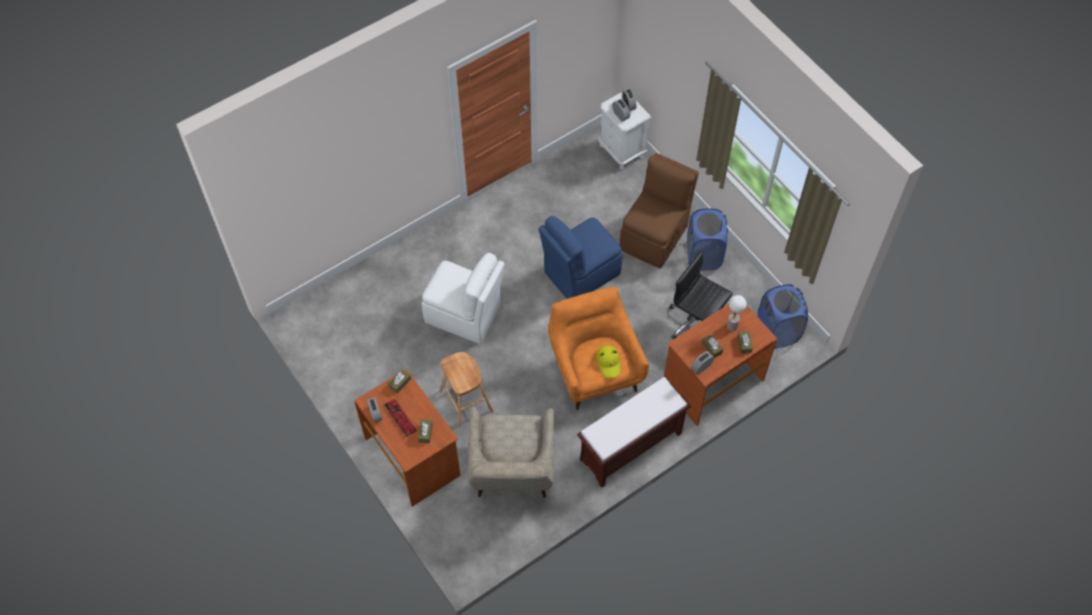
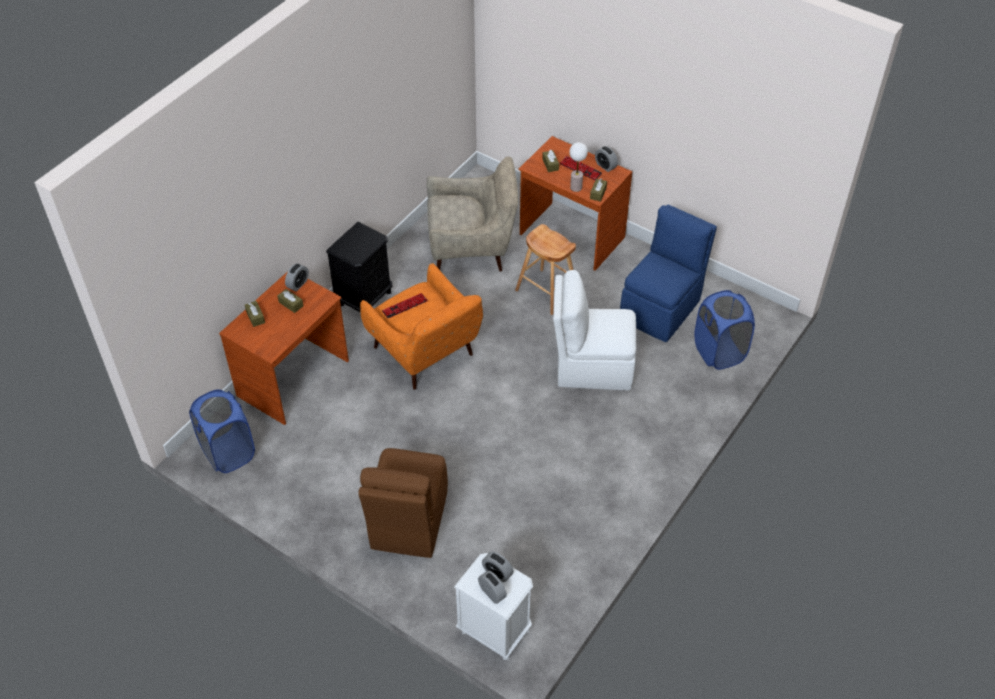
camera: 160 degrees right, 10 degrees down
(512, 472) = (472, 249): beige armchair -> beige armchair turned 105 degrees clockwise
(580, 274) = (483, 448): blue chair -> blue chair (661, 308)
(609, 362) = (404, 306): yellow hat -> keyboard
(630, 447) = (364, 298): brown bench -> black nightstand
(696, 322) = (327, 434): black office chair -> none
(703, 255) = (339, 516): blue laundry basket -> blue laundry basket (719, 352)
(732, 326) = (273, 330): table lamp -> table lamp (576, 187)

